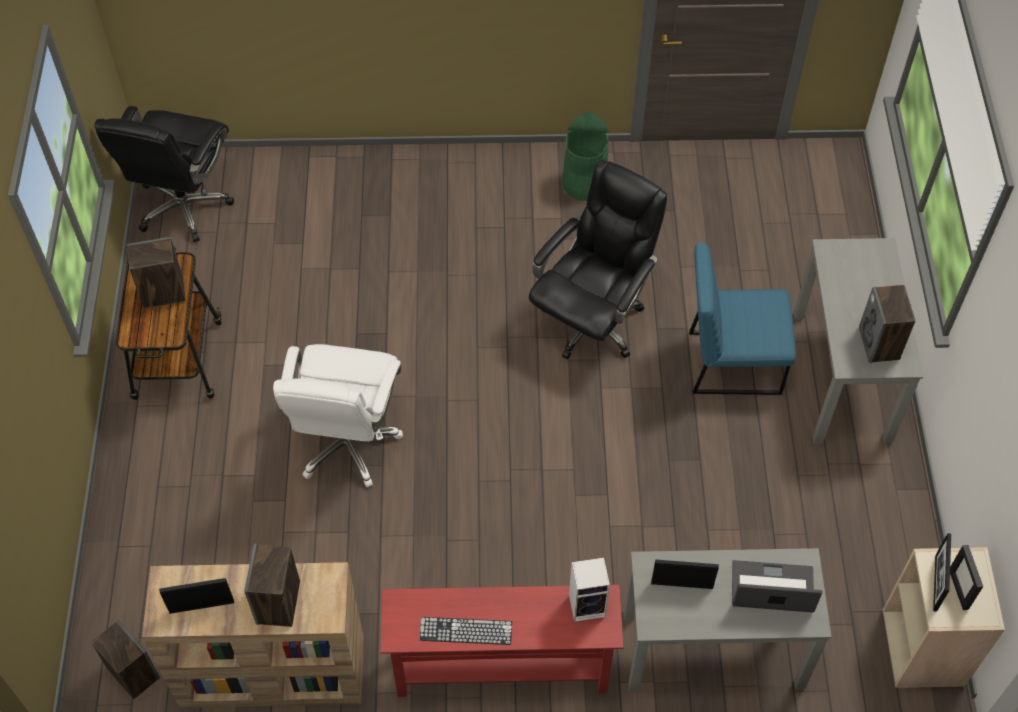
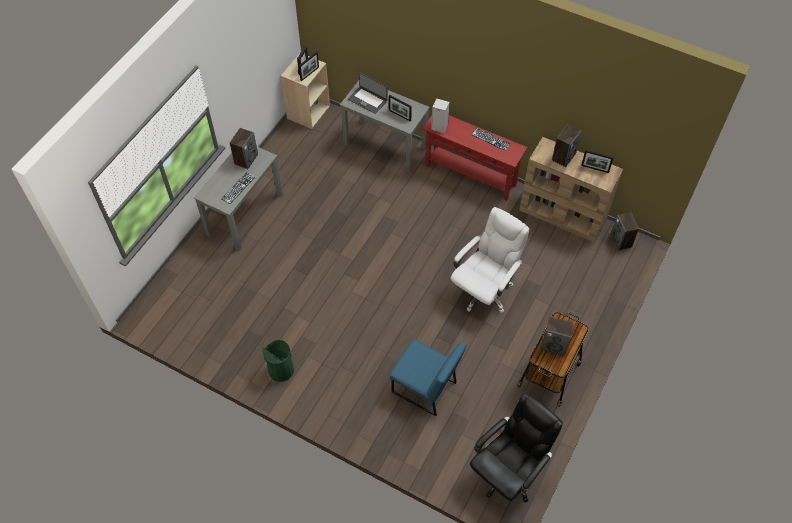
camera: 150 degrees left, 0 degrees up
(592, 324) = (335, 291): black office chair -> none
(731, 362) = (286, 243): blue chair -> blue chair (425, 388)
(841, 287) = (238, 188): none -> keyboard

